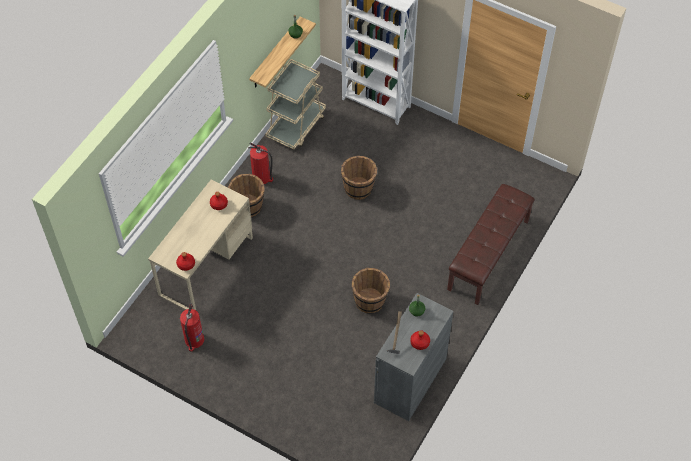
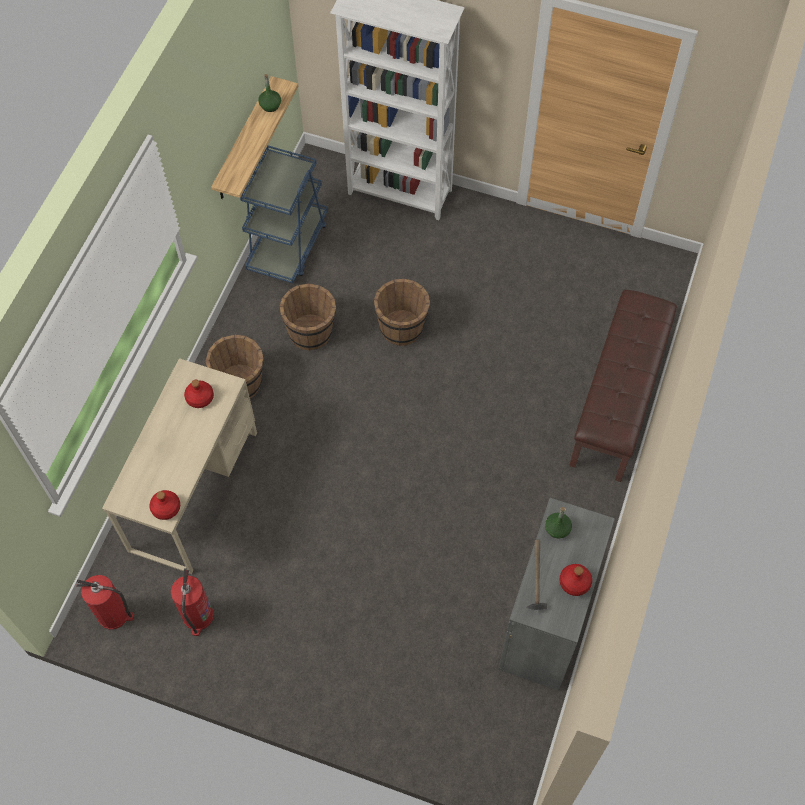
camera: 10 degrees left, 5 degrees up
(262, 178) = (252, 335): fire extinguisher -> fire extinguisher (114, 615)
(296, 126) = (288, 245): beige cart -> blue cart
(370, 301) = (457, 503): brown bucket -> brown bucket (311, 332)

